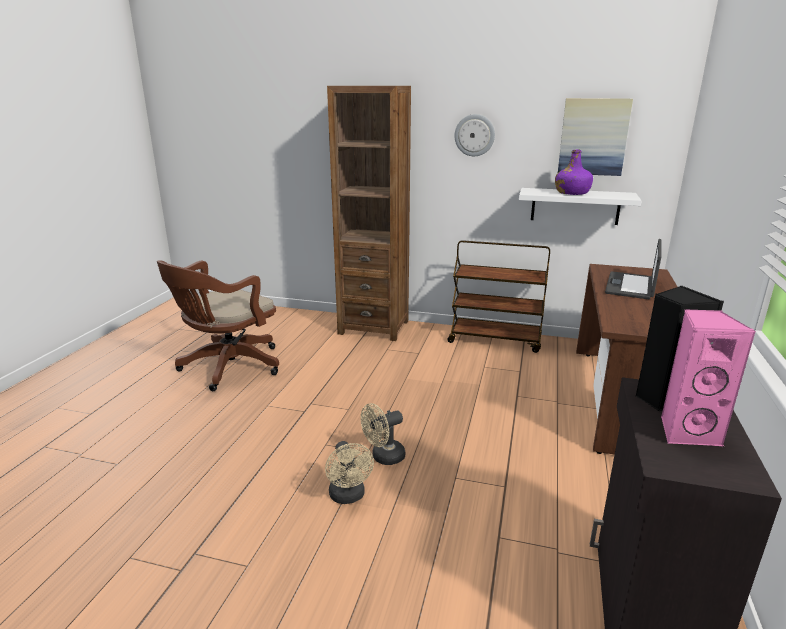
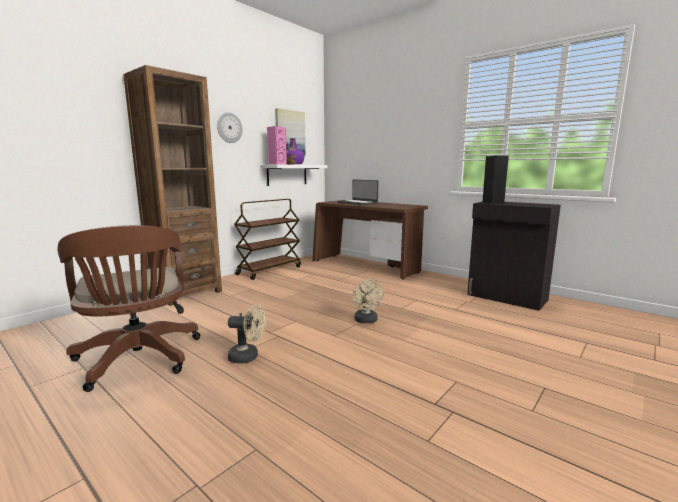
camera: 65 degrees left, 10 degrees down
(348, 496) = (400, 337): beige fan -> beige fan (248, 357)
(687, 432) = (520, 204): pink speaker -> pink speaker (277, 164)

